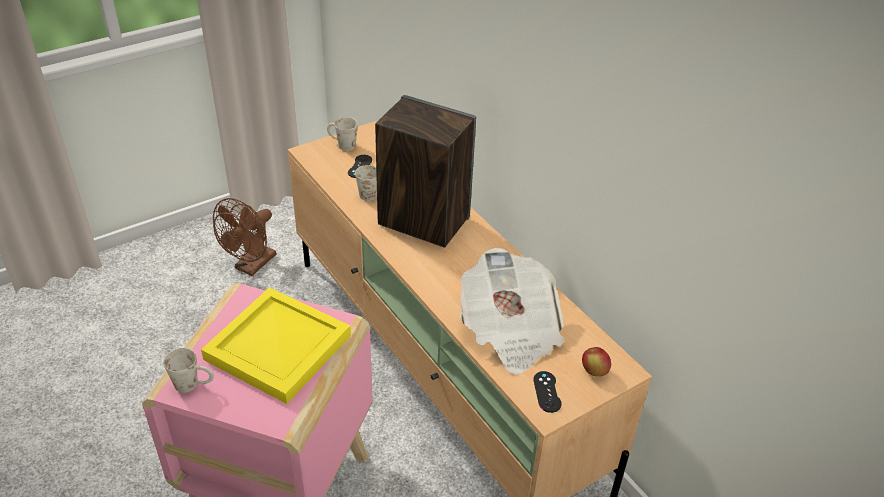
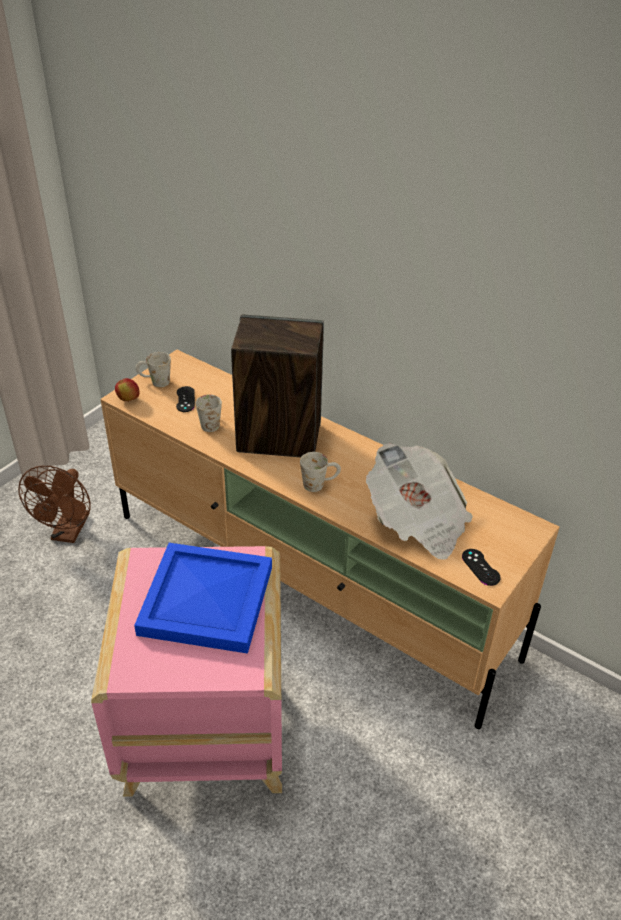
camera: 20 degrees left, 0 degrees up
(193, 385) = (141, 664): white mug -> white mug (320, 484)
(278, 349) = (208, 602): yellow tray -> blue tray
(594, 371) = (510, 536): apple -> apple (128, 399)

